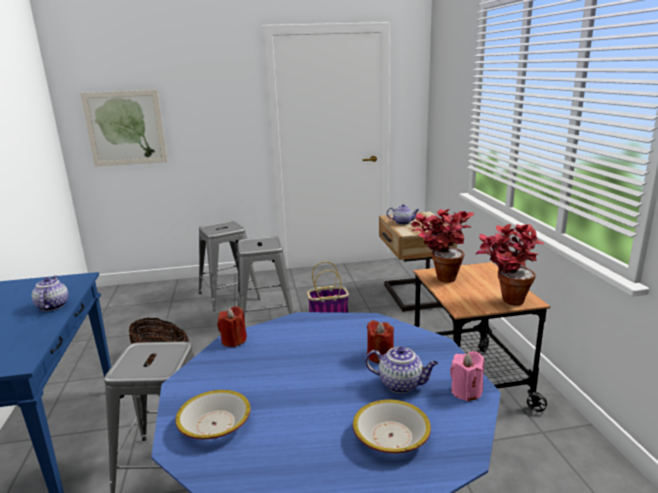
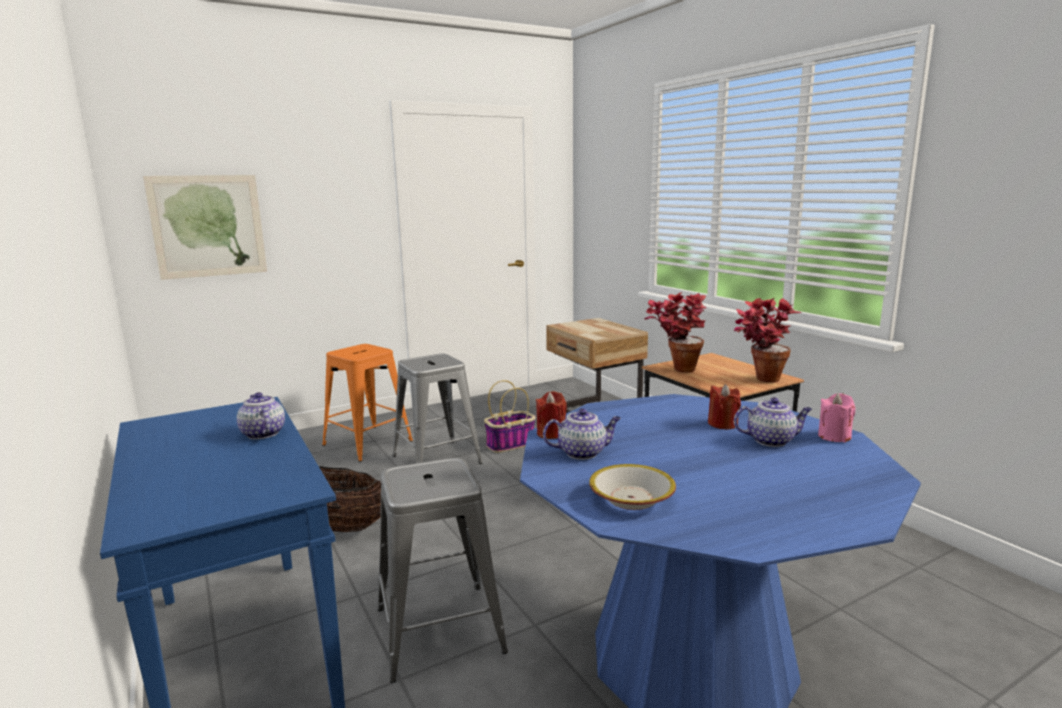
camera: 20 degrees left, 5 degrees down
(229, 296) = (367, 443): grey stool -> orange stool
(391, 436) = (813, 476): bowl -> none
(403, 222) = (581, 329): teapot -> teapot (583, 452)

